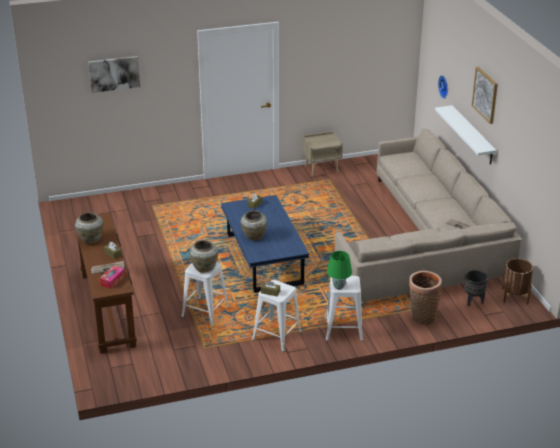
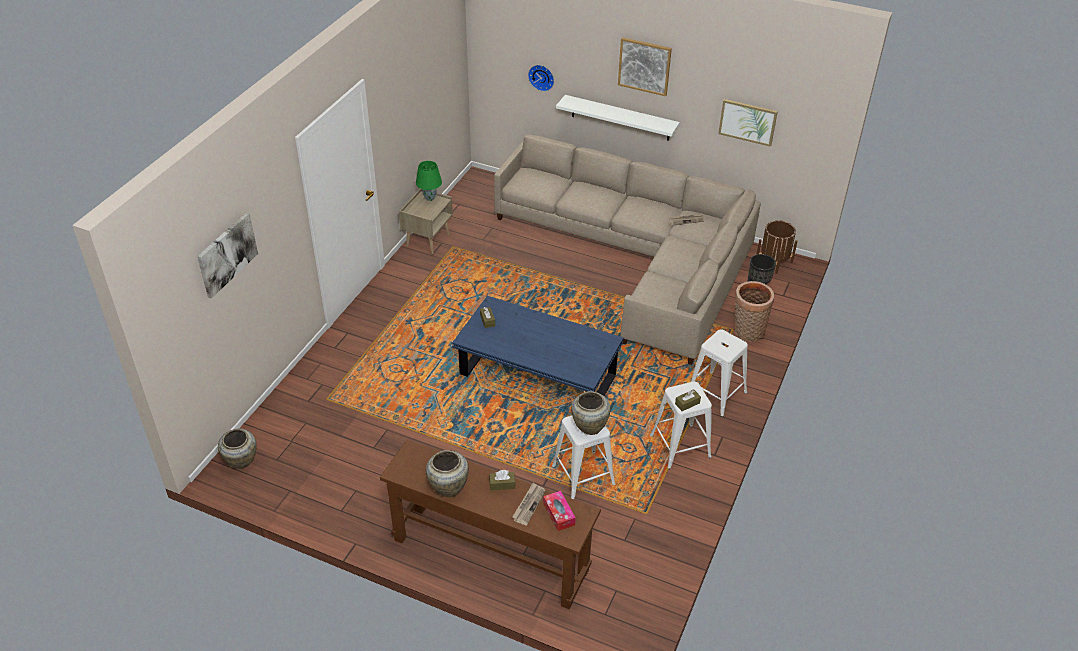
camera: 50 degrees left, 10 degrees up
(253, 236) = (548, 357): beige vase -> beige vase (241, 461)
(338, 287) = (726, 352): green table lamp -> green table lamp (429, 198)
(525, 163) = (747, 122): none -> picture

